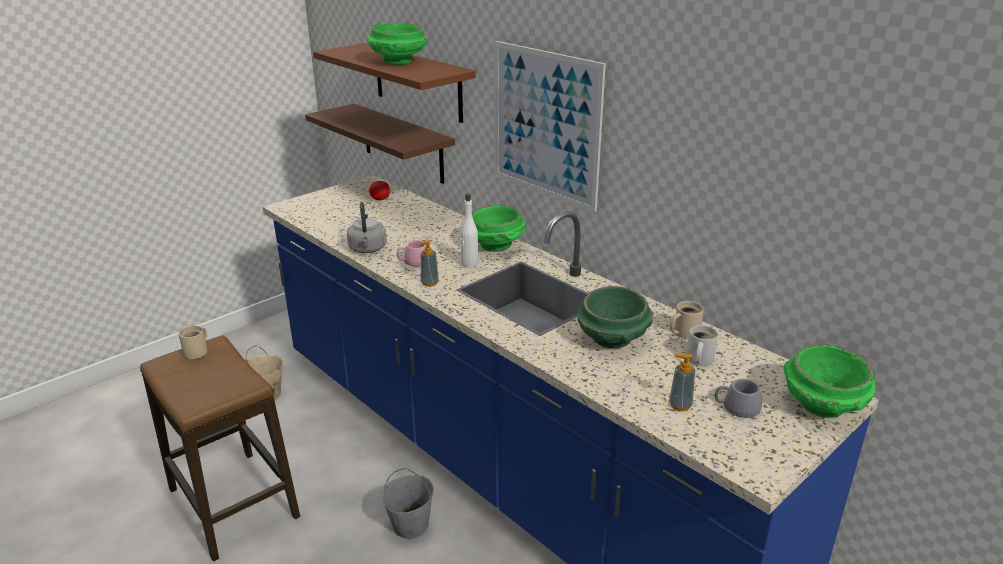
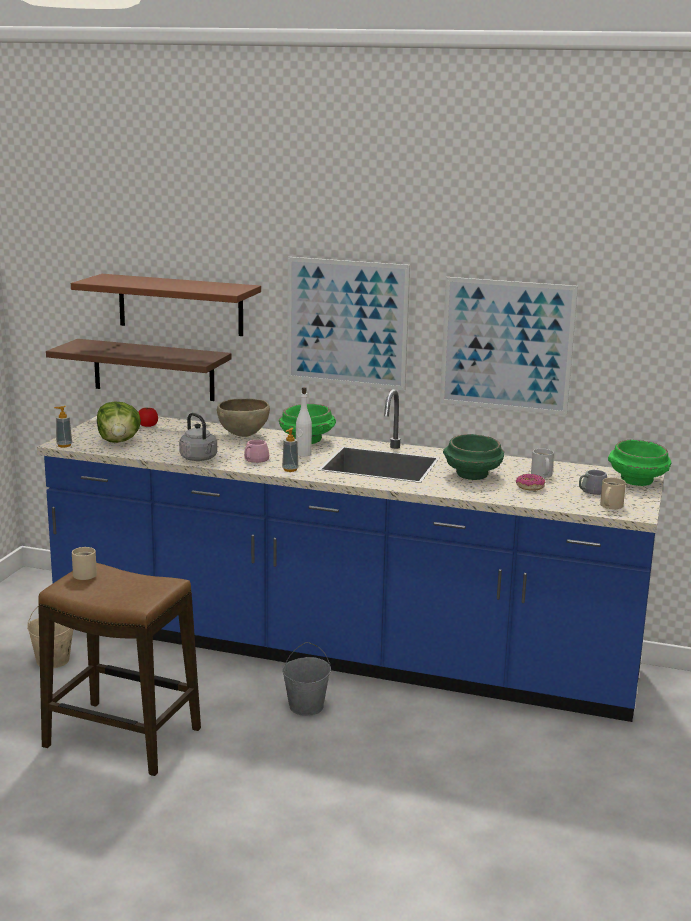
camera: 30 degrees left, 10 degrees down
(331, 213) = (119, 441): none -> lettuce
(398, 61) = (177, 284): green bowl -> none
(445, 227) = (243, 435): none -> brown bowl
(661, 378) = (530, 487): none -> donut
(680, 405) = (558, 496): soap dispenser -> soap dispenser (64, 445)
(684, 332) = (515, 464): beige mug -> beige mug (610, 505)
(702, 182) = (506, 345): none -> picture

